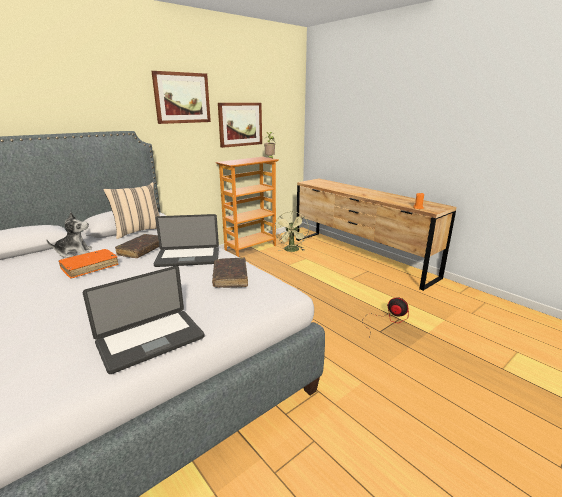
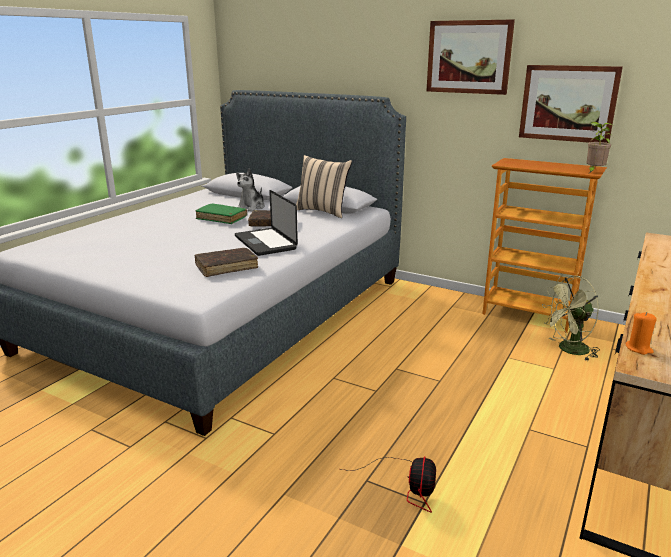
camera: 70 degrees right, 0 degrees up
(74, 252) = (251, 207): plush toy -> plush toy turned 60 degrees clockwise
(90, 267) = (221, 218): orange book -> green book
(151, 341) = (101, 264): laptop -> none

